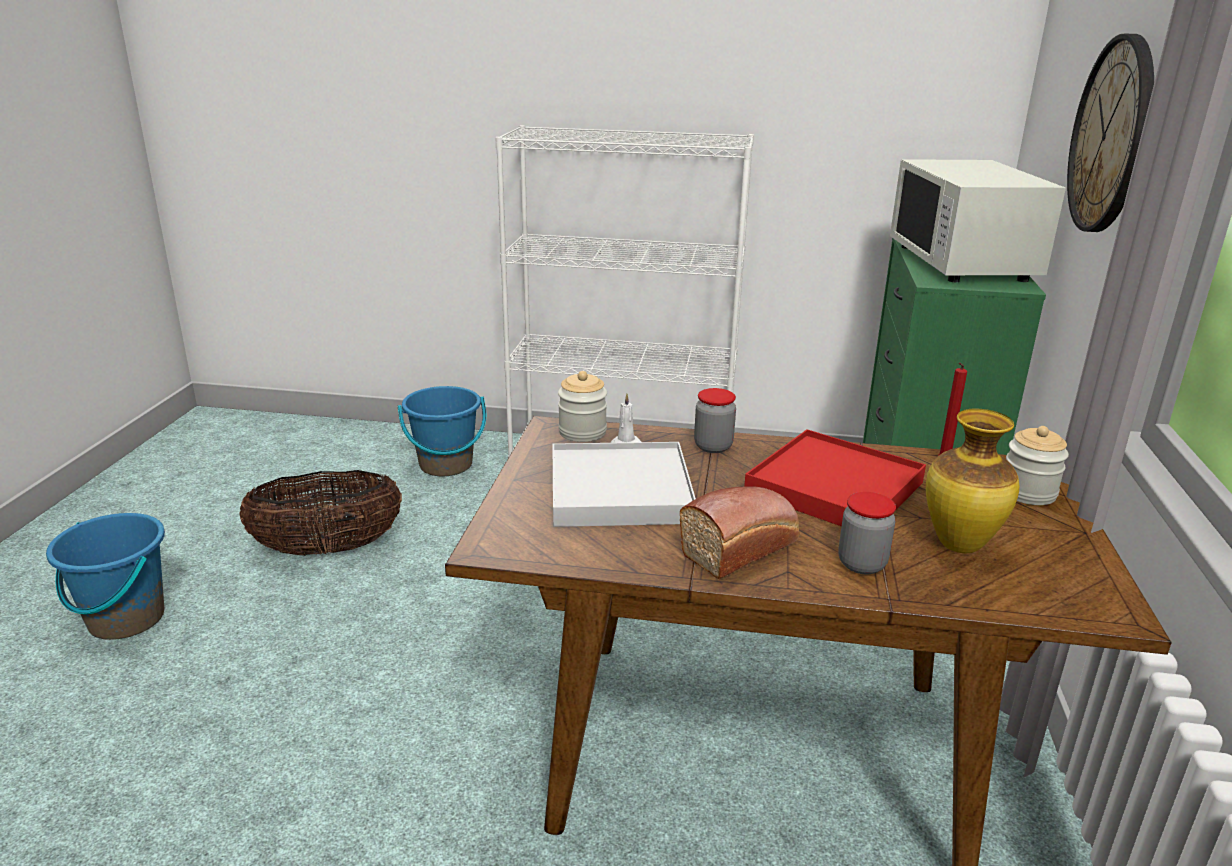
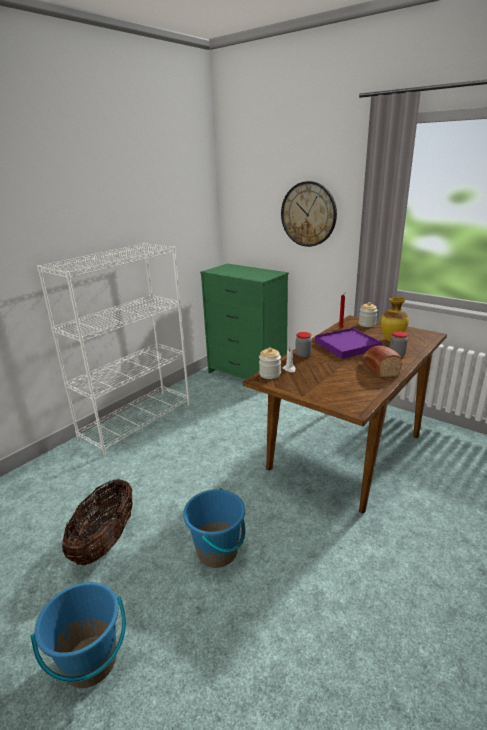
camera: 60 degrees left, 0 degrees up
(446, 465) = (67, 475): blue bucket -> blue bucket (218, 551)
(620, 490) = (326, 377): white tray -> none
(835, 487) = (347, 345): red tray -> purple tray
(962, 263) = (246, 272): white microwave -> none

